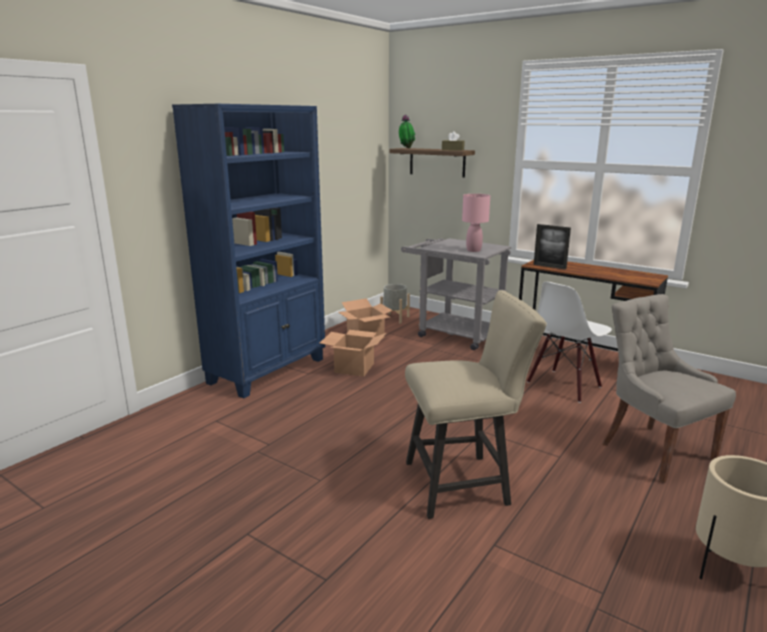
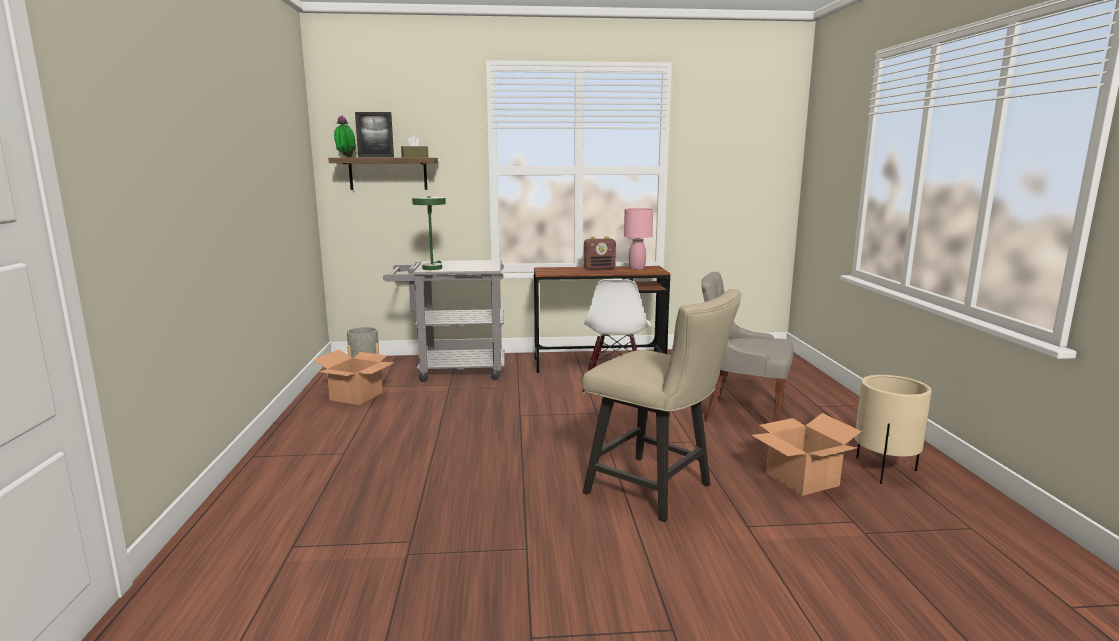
camera: 40 degrees left, 5 degrees down
(268, 371) = (281, 467): blue bookcase -> none
(354, 368) = (393, 431): cardboard box -> cardboard box (803, 479)
(440, 246) = (432, 267): none -> green table lamp
(464, 483) = (656, 491): beige chair -> beige chair turned 90 degrees clockwise
(474, 250) = (476, 267): pink table lamp -> pink table lamp (637, 268)
(549, 266) = (561, 272): picture frame -> picture frame (376, 157)
(593, 269) = (599, 269): none -> radio

